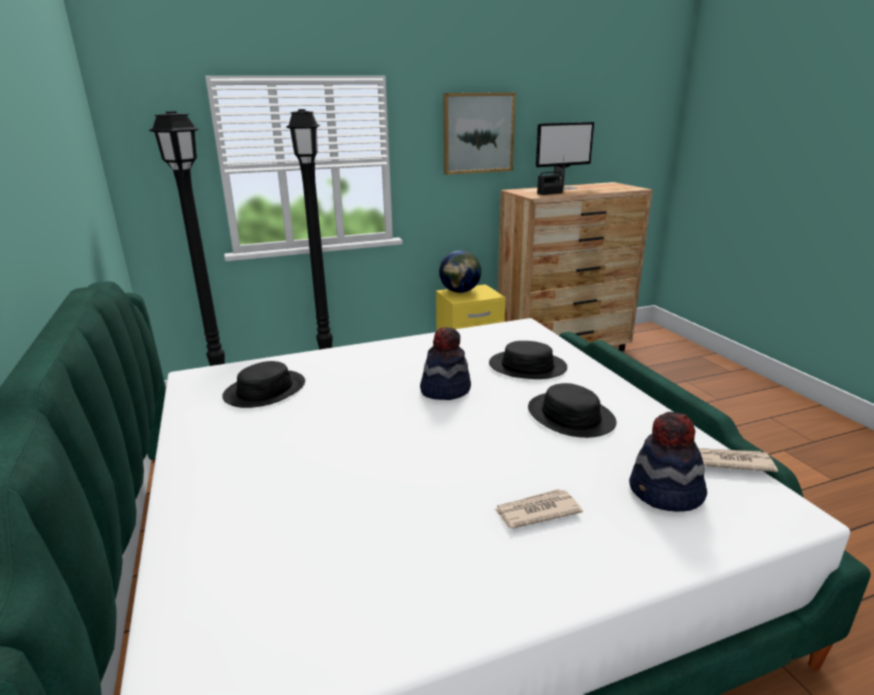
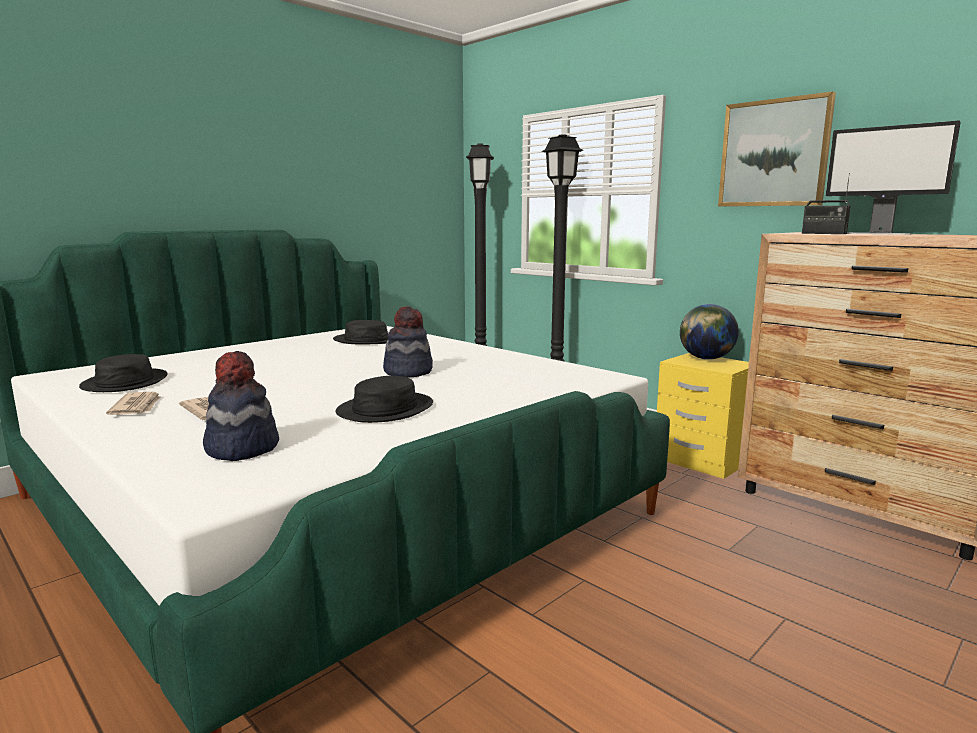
camera: 65 degrees right, 10 degrees down
(527, 366) = (491, 387): black hat -> black hat (125, 382)
(731, 461) = (312, 470): newspaper -> newspaper (137, 407)

